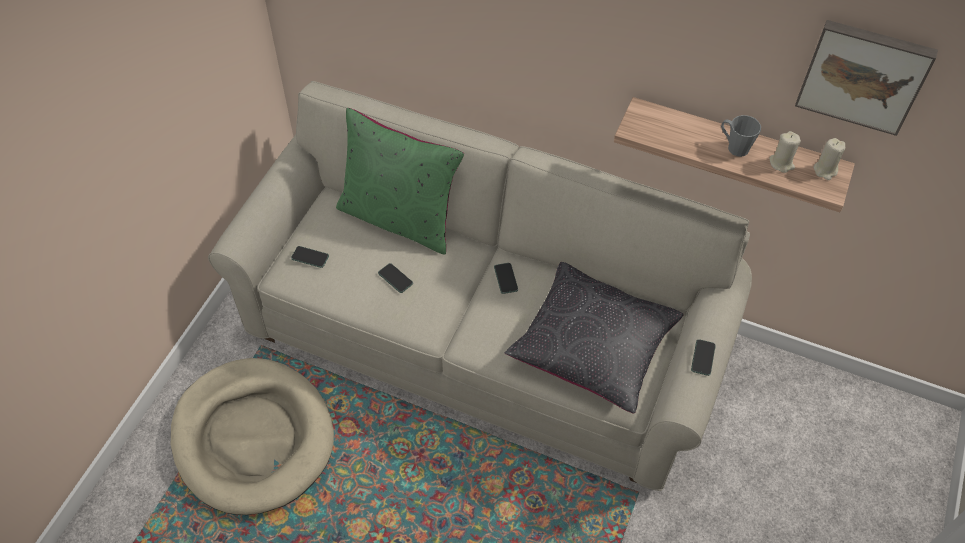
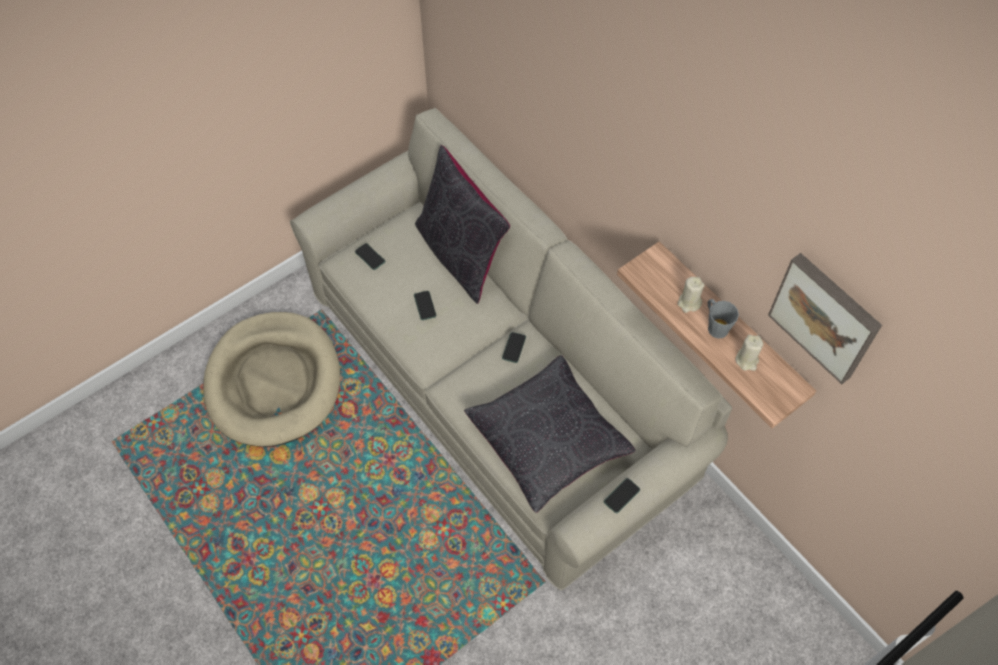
camera: 30 degrees right, 5 degrees up
(399, 218) = (461, 255): green pillow -> black pillow
(825, 170) = (783, 384): beige candle -> beige candle (689, 303)

